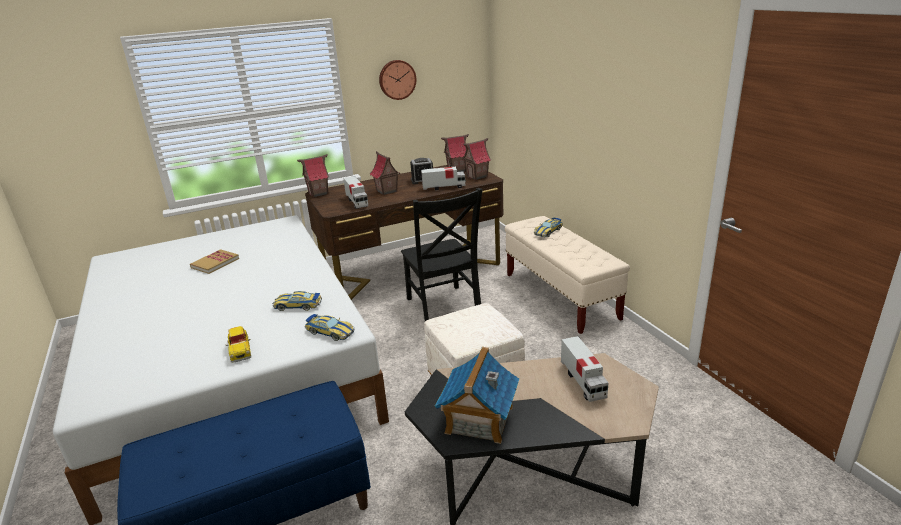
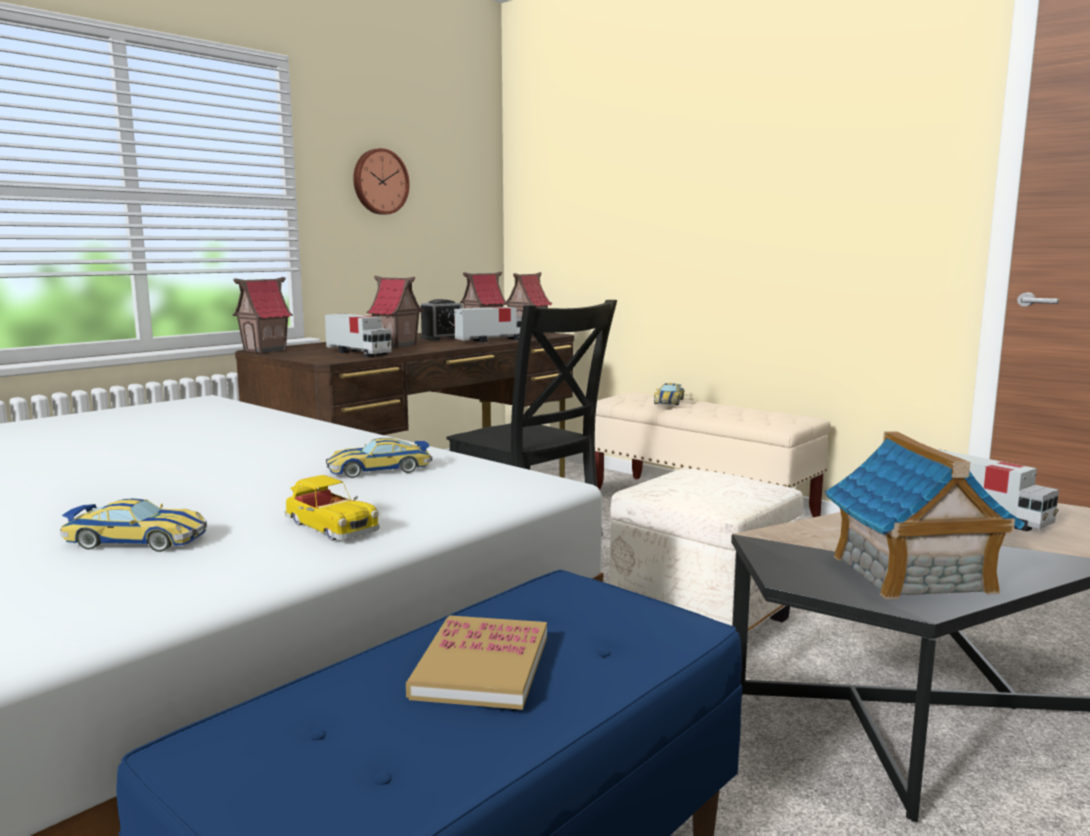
camera: 25 degrees left, 15 degrees down
(215, 263) = (100, 444): book -> book (481, 667)
(330, 332) = (503, 488): toy car -> toy car (136, 541)

